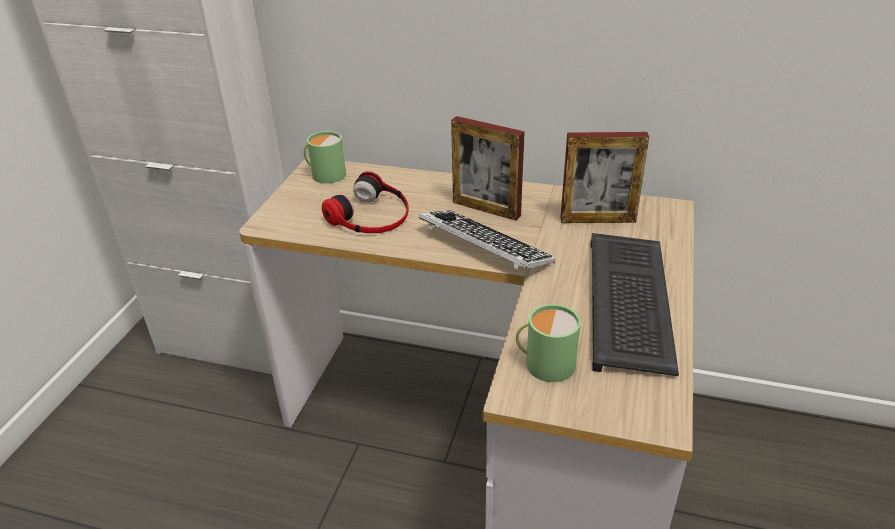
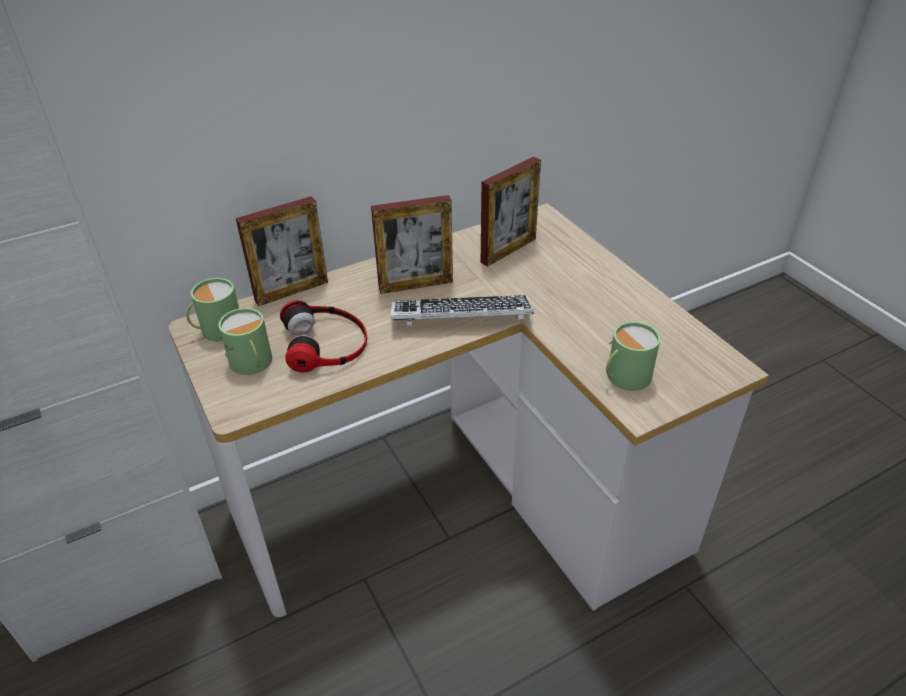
camera: 45 degrees left, 5 degrees up
(313, 203) = (252, 363): none -> green mug
(400, 173) = (291, 291): none -> picture frame
(631, 304) = (614, 301): keyboard -> none

